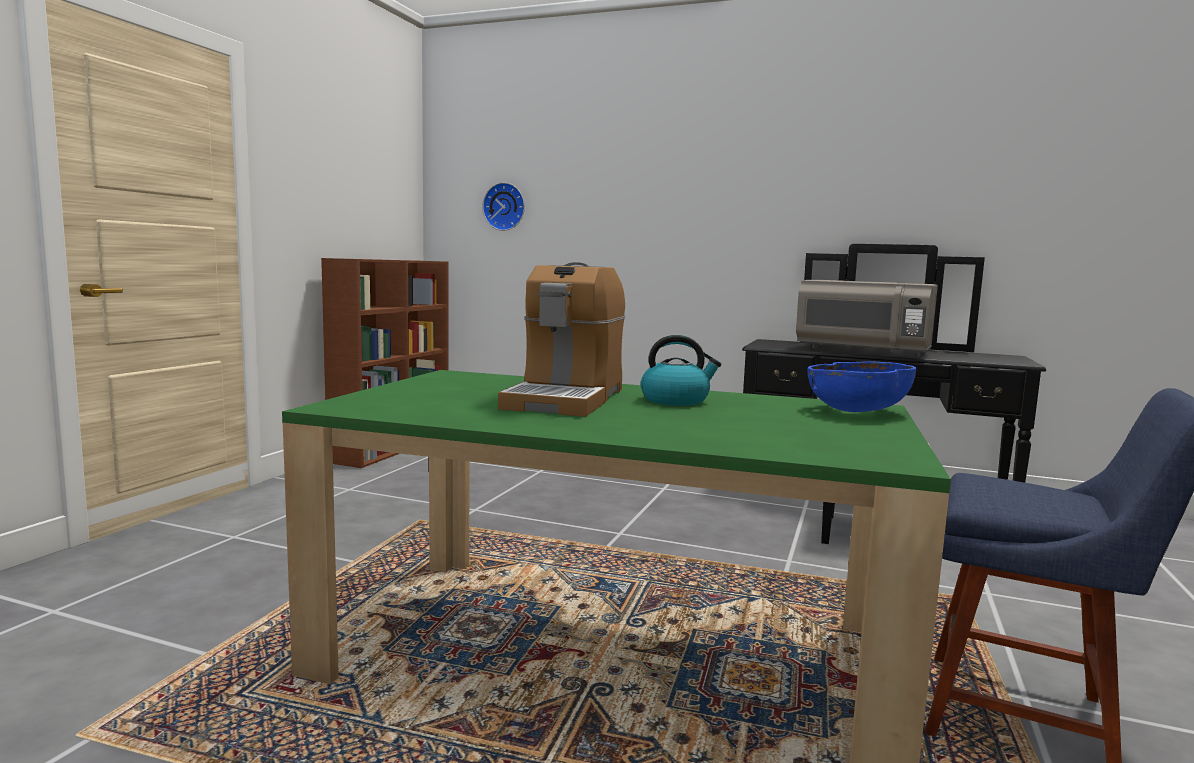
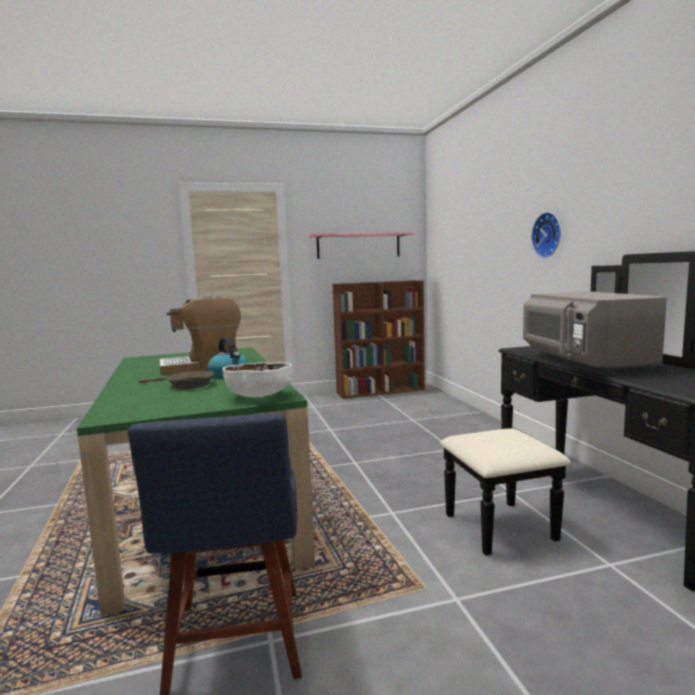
camera: 55 degrees right, 0 degrees up
(350, 192) = (358, 245): none -> pink shelf
(505, 207) = (452, 242): wall clock -> wall clock (548, 235)
(715, 418) = (186, 385): none -> brown frying pan
(858, 411) = (259, 396): blue bowl -> white bowl

